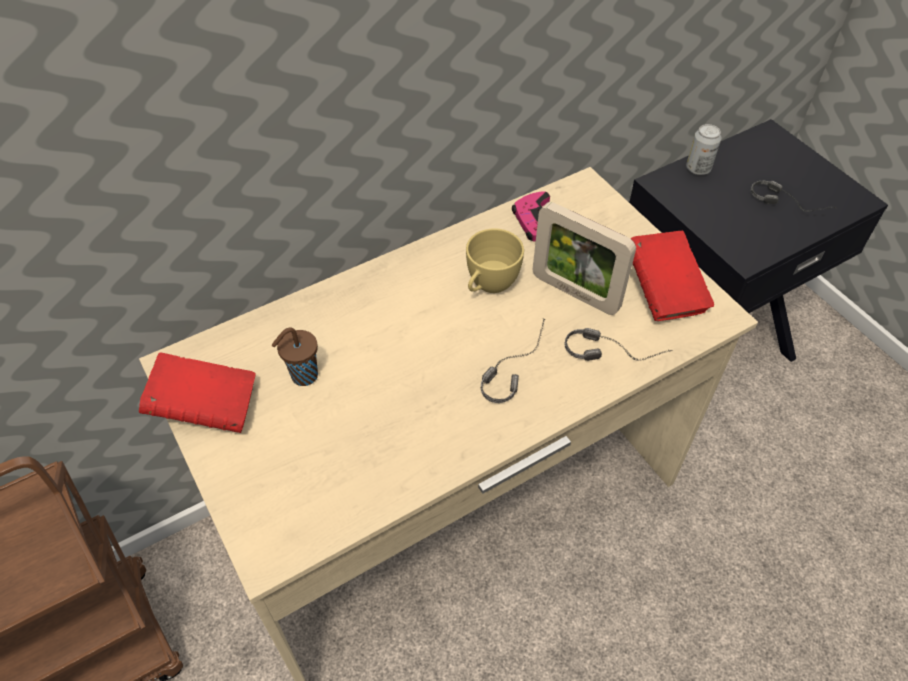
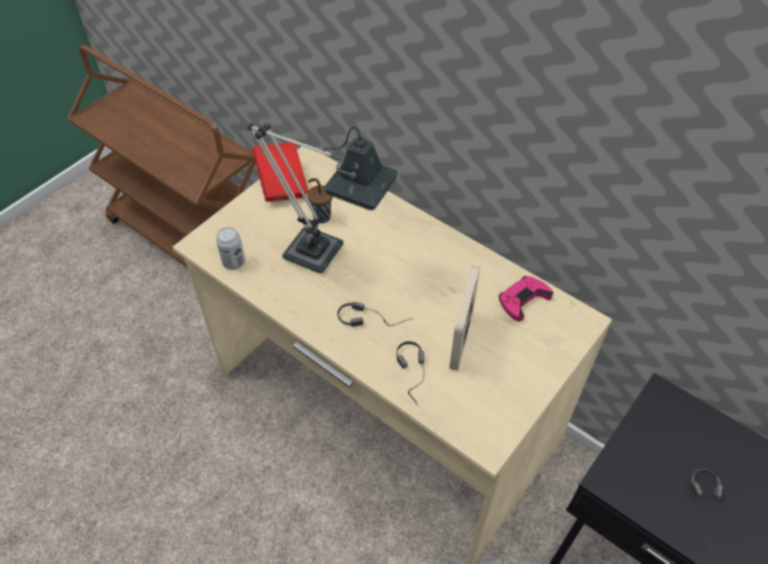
camera: 70 degrees right, 0 degrees up
(381, 390) = (325, 256): none -> table lamp
(489, 286) = (441, 287): yellow cup -> none
(663, 291) = (493, 399): red book -> none
(698, 168) = (703, 421): can -> can (234, 262)

